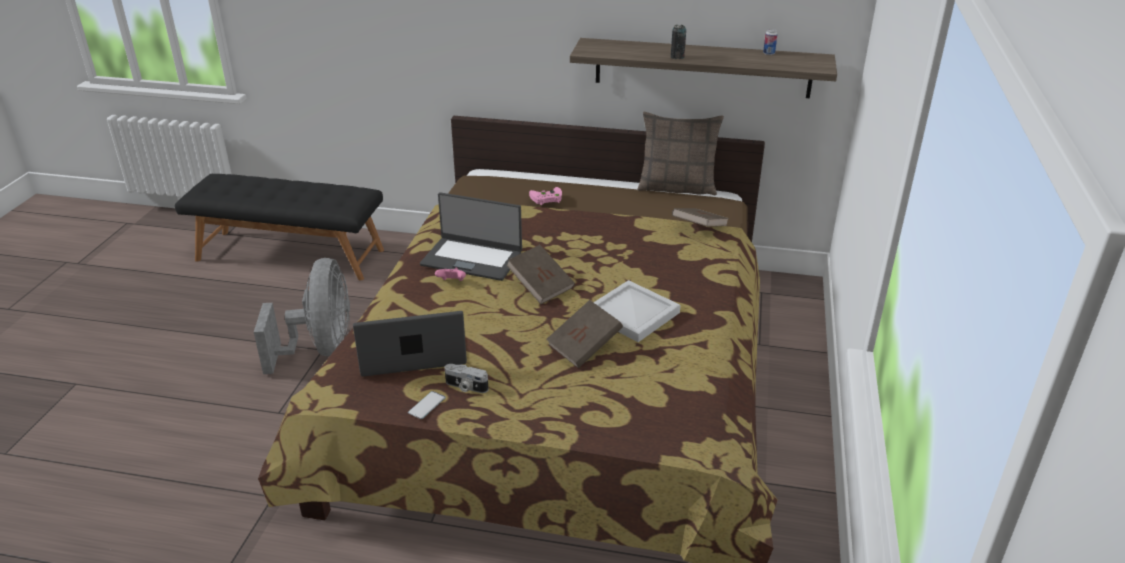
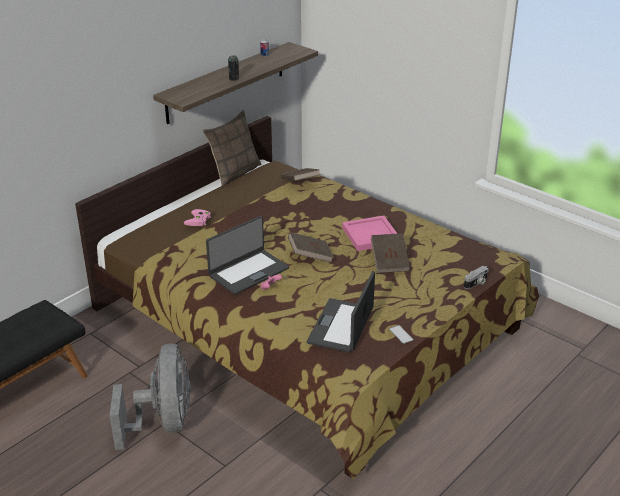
camera: 60 degrees left, 0 degrees up
(321, 349) = (163, 423): grey fan -> grey fan turned 60 degrees clockwise
(465, 387) = (394, 315): camera -> camera (476, 283)
(632, 313) = (370, 235): white tray -> pink tray

